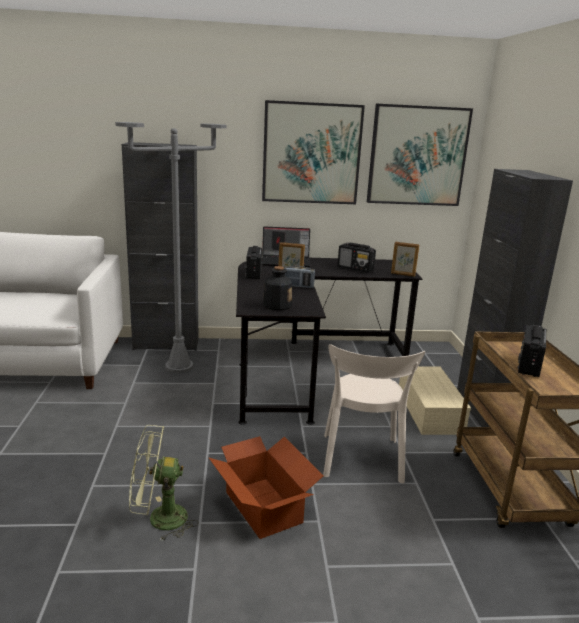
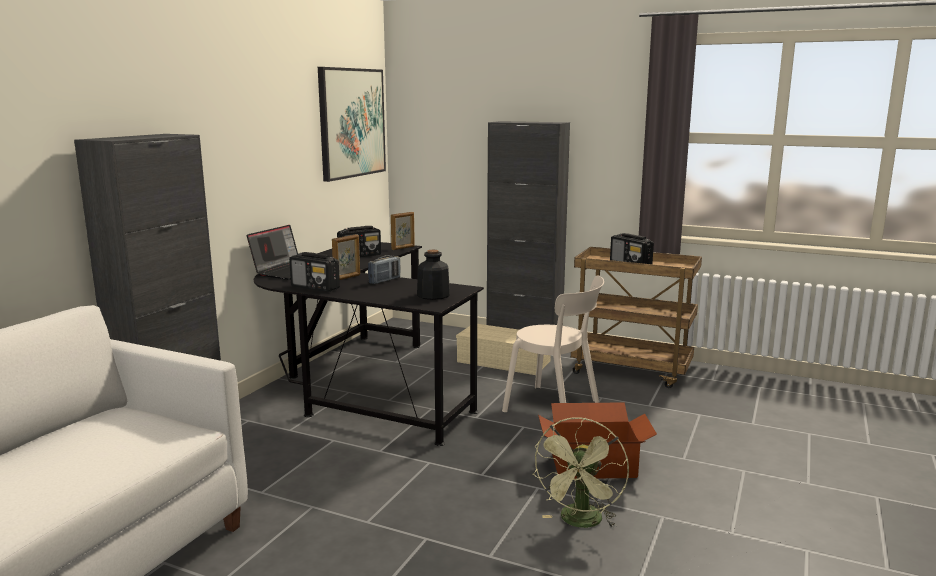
camera: 60 degrees left, 5 degrees down
(179, 366) = (259, 453): grey floor lamp -> none
(311, 153) = (275, 131): picture -> none

